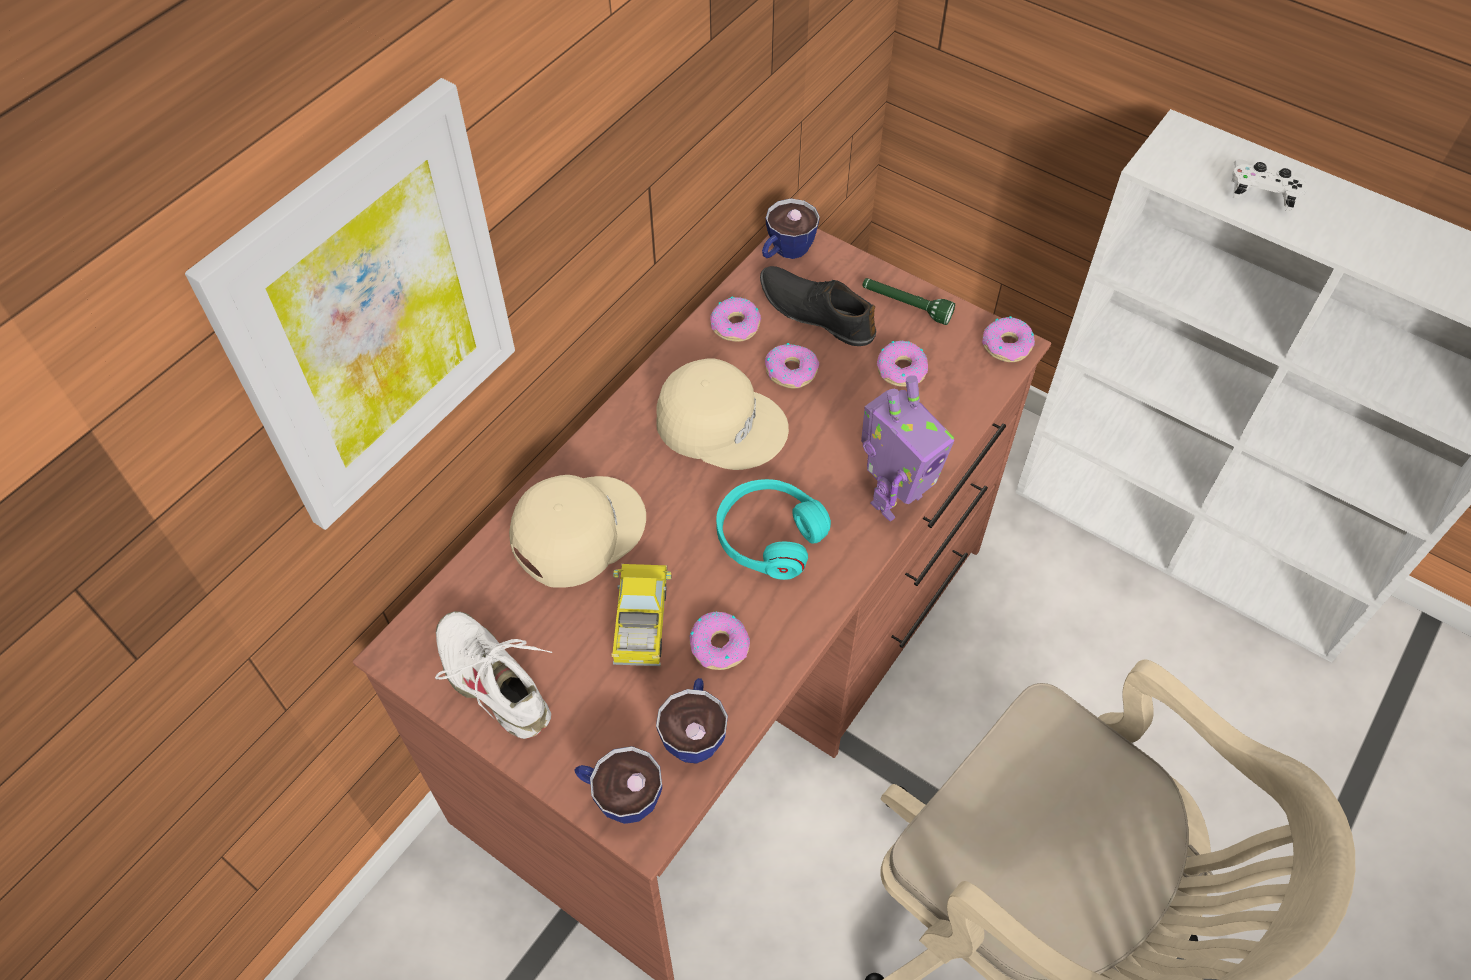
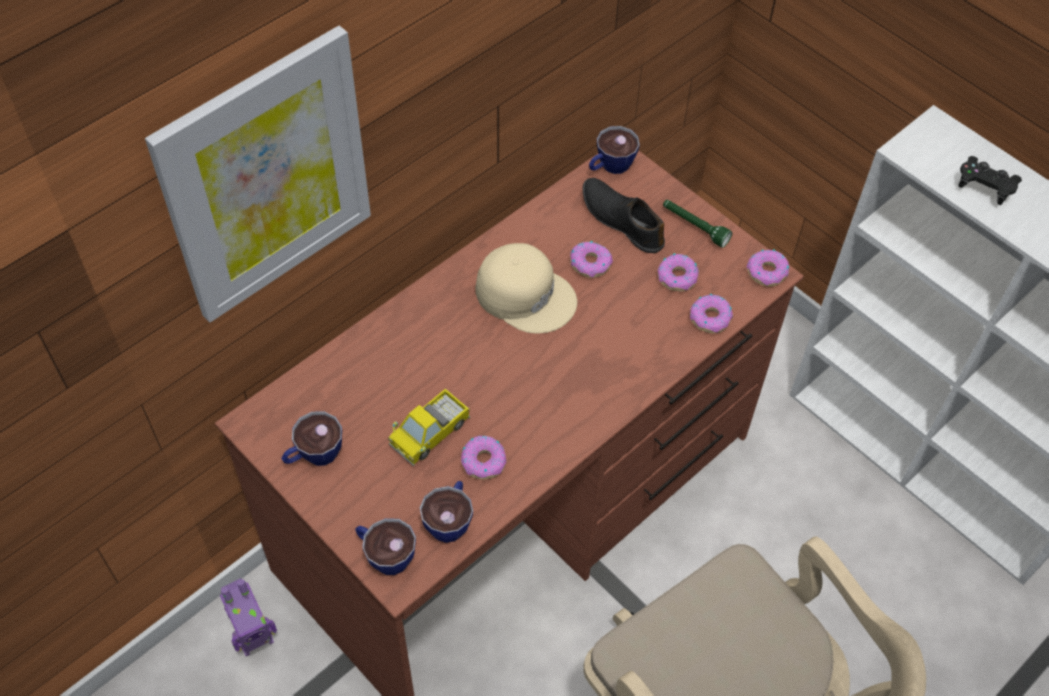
camera: 10 degrees right, 0 degrees up
(495, 680) = (314, 456): white shoe -> cup
(576, 530) = (397, 357): beige cap -> none
(641, 622) = (430, 433): toy truck -> toy truck turned 150 degrees counterclockwise
(736, 325) = (556, 220): donut -> donut (710, 318)
(769, 536) = (541, 387): turquoise headphones -> none
(893, 498) = (644, 376): toy robot -> toy robot (255, 639)
(1262, 194) = (984, 187): white game controller -> black game controller

